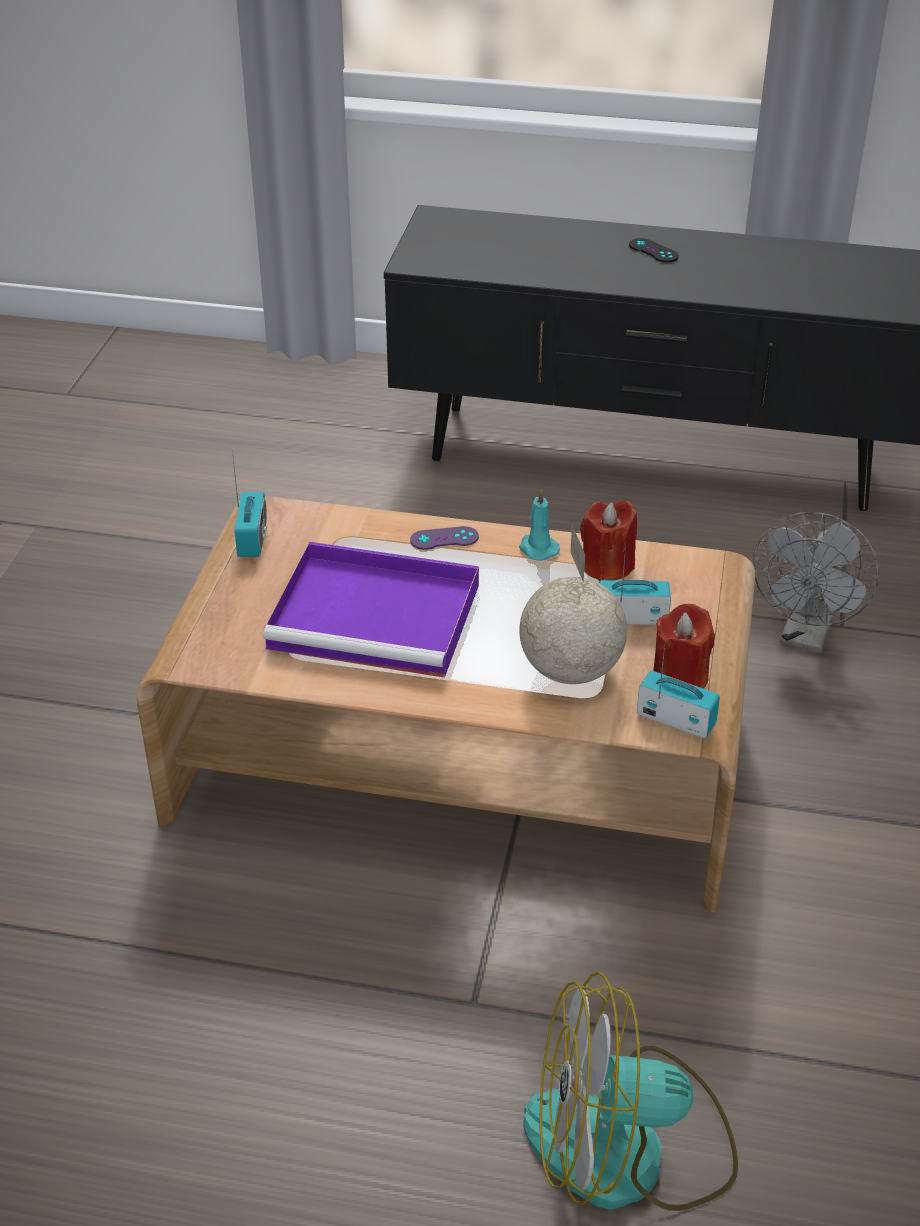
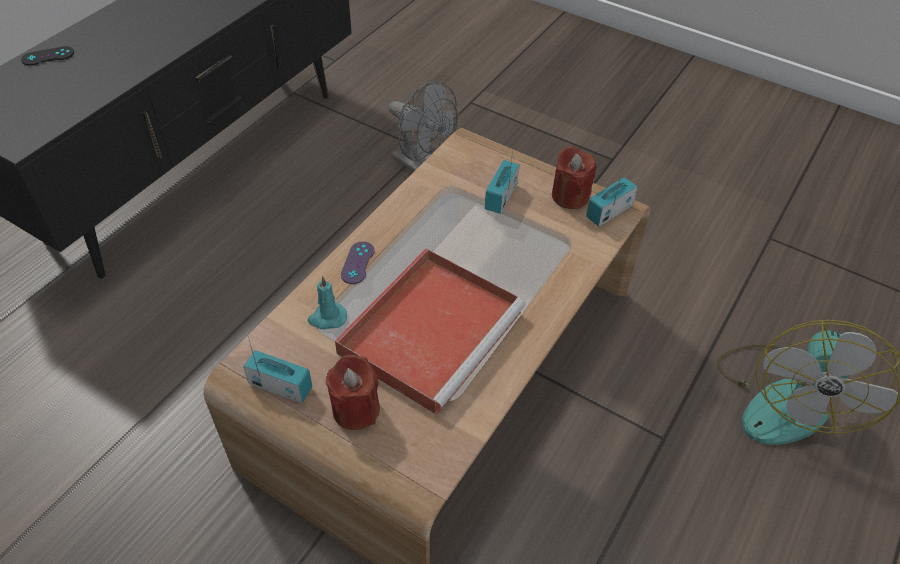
camera: 70 degrees left, 10 degrees up
(379, 616) = (432, 329): purple tray -> red tray
(537, 548) = (400, 217): turquoise candle -> turquoise candle (327, 318)
(570, 671) = (543, 244): globe -> none
(607, 566) = (440, 189): red candle -> red candle (356, 409)
(653, 251) = (138, 20): black game controller -> black game controller (48, 56)

